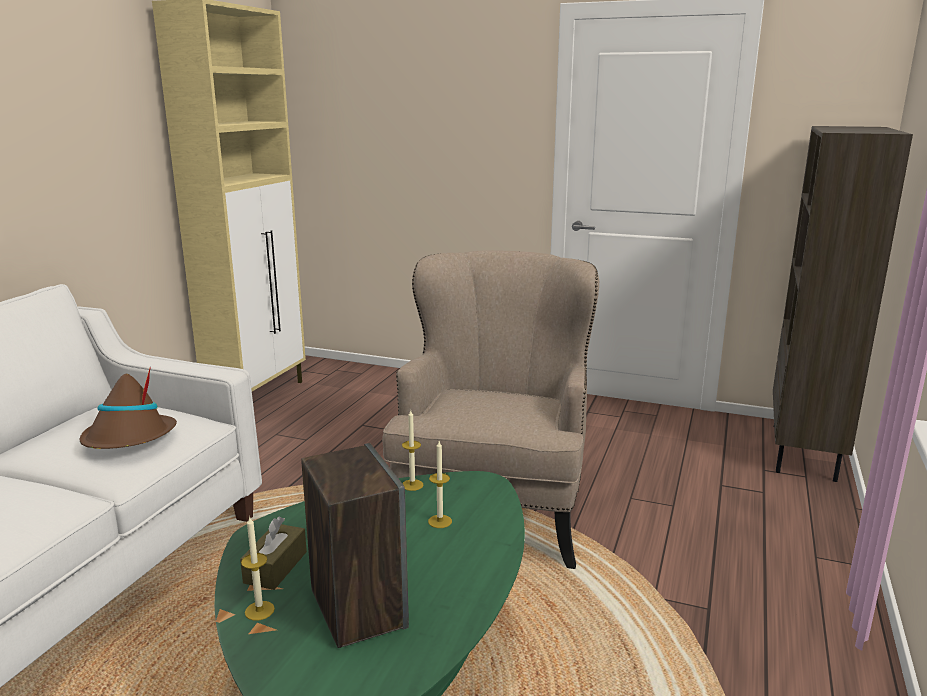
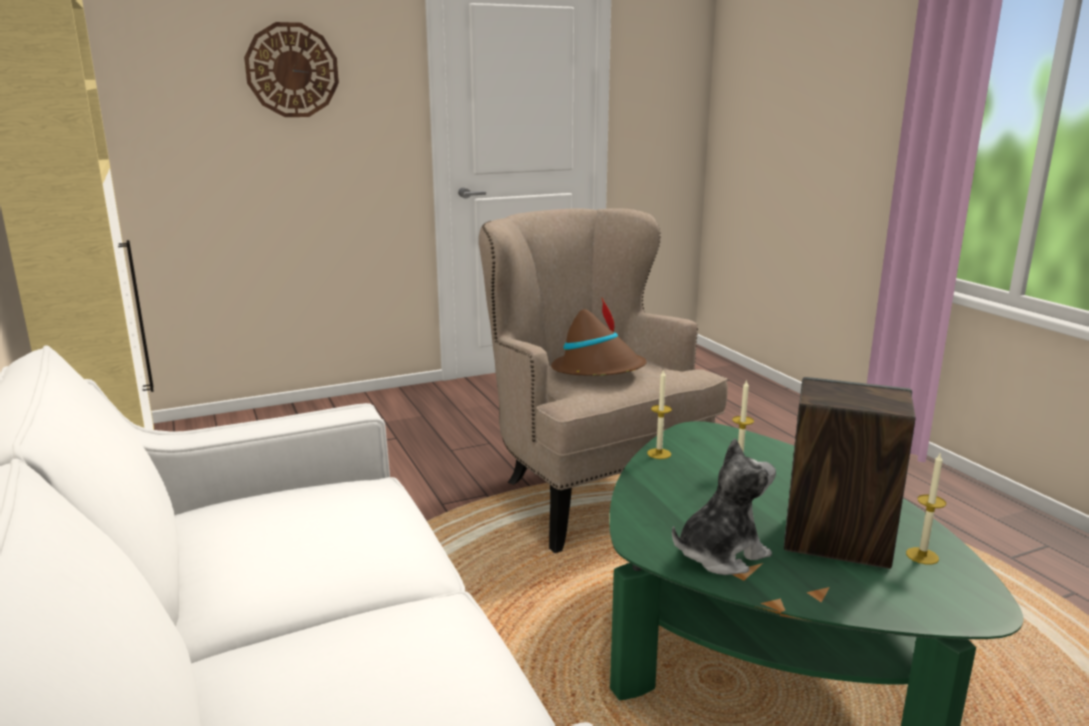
camera: 45 degrees left, 0 degrees up
(129, 439) = (348, 526): brown hat -> brown hat (599, 371)
(259, 610) = (788, 584): candle -> candle (922, 556)
(275, 567) = (720, 554): brown tissue box -> plush toy
(445, 113) = (292, 70): none -> wall clock
(805, 452) = (702, 365): brown bookcase -> none

